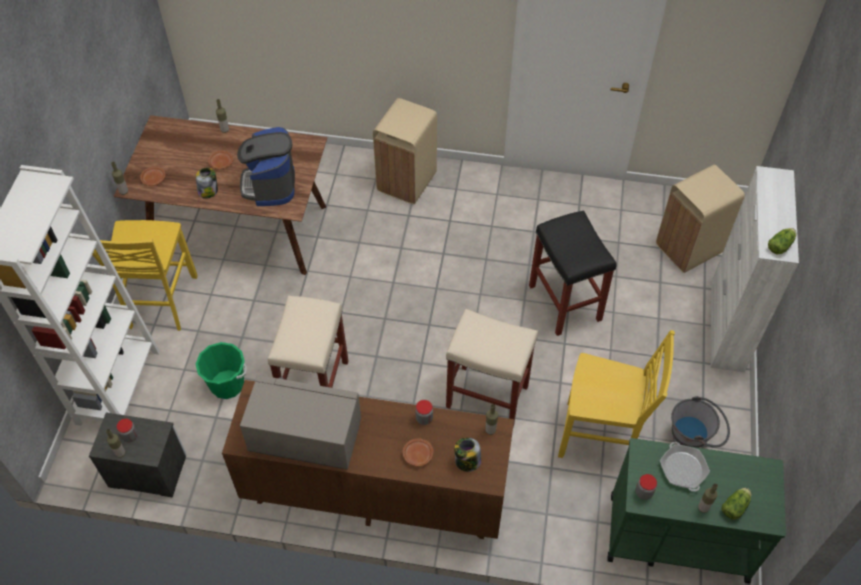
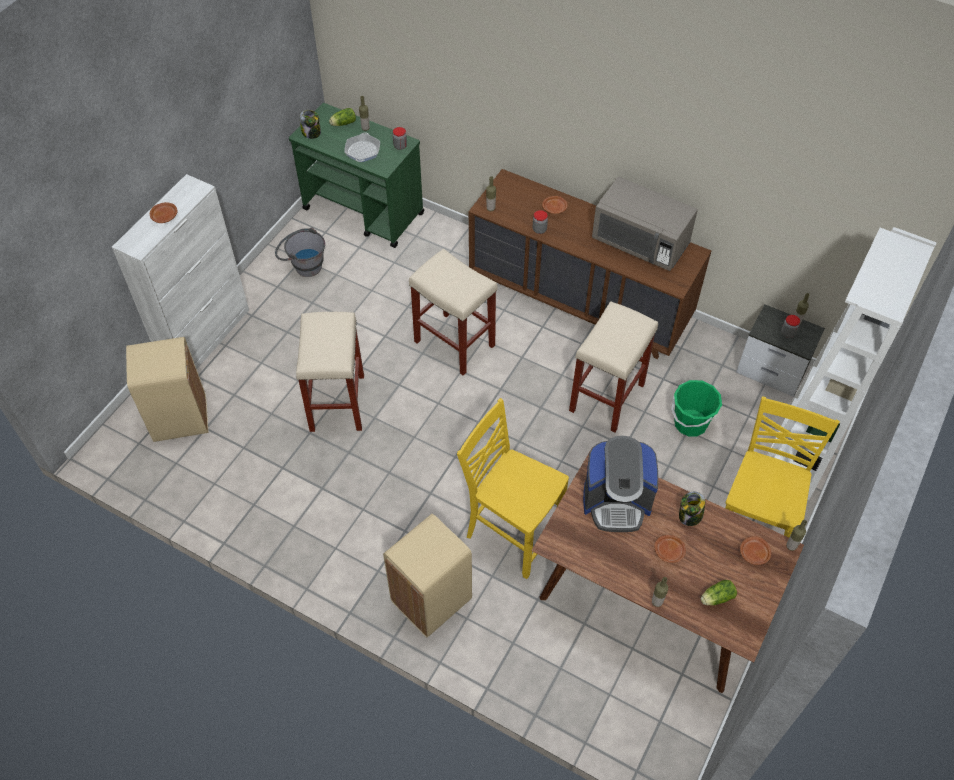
camera: 160 degrees left, 0 degrees up
(270, 185) = (616, 502): coffee machine -> coffee machine turned 75 degrees clockwise
(467, 461) = (518, 194): jar -> jar (311, 133)
(566, 303) = (337, 402): black stool -> beige stool
(600, 438) = (378, 286): yellow chair -> yellow chair (511, 533)
(775, 212) = (164, 216): none -> brown plate
(781, 245) = (187, 190): lettuce -> lettuce (716, 598)

